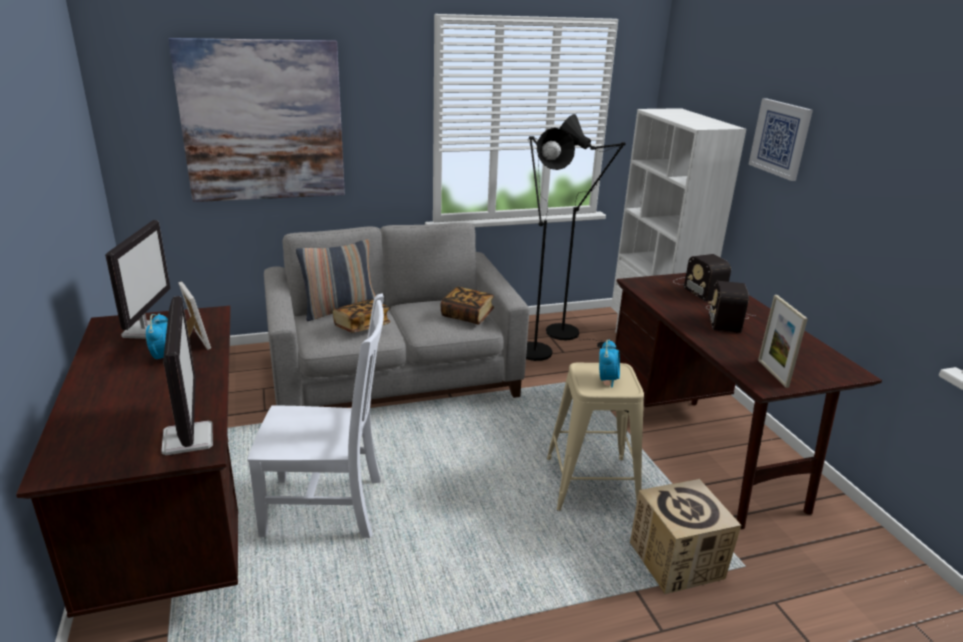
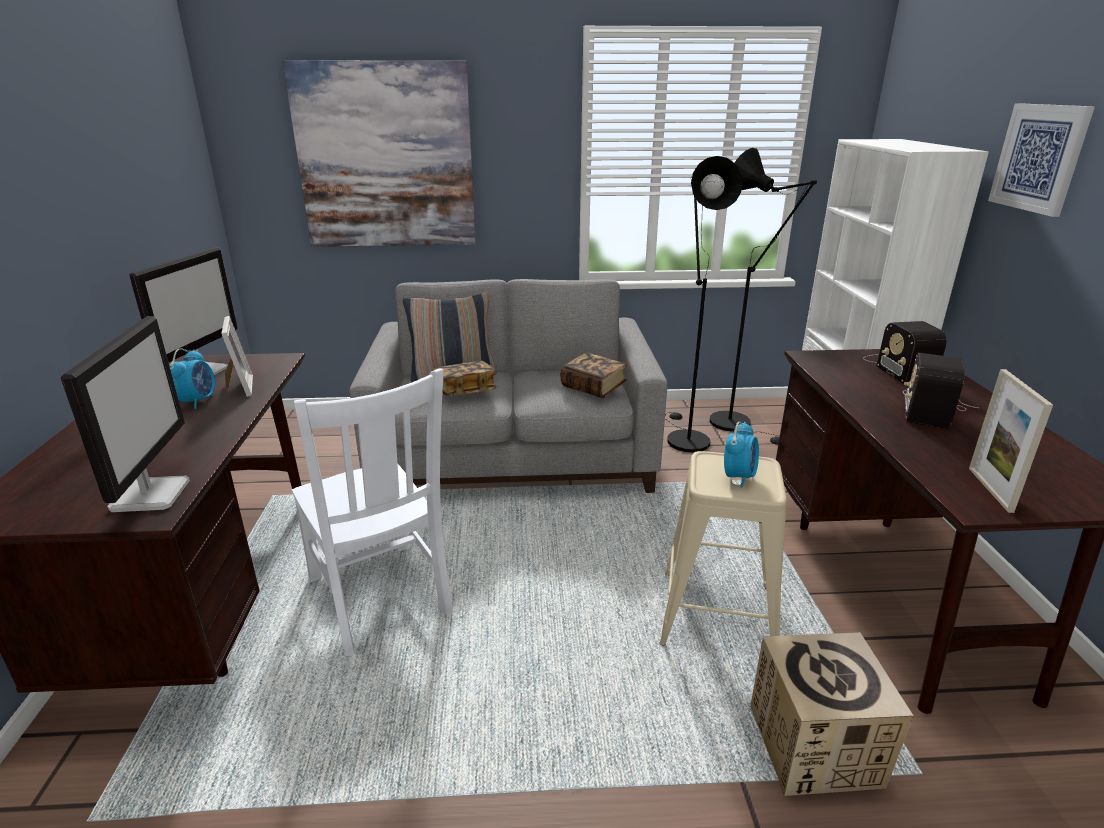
camera: 15 degrees right, 0 degrees up
(328, 507) = (380, 599): white chair -> white chair turned 45 degrees clockwise

